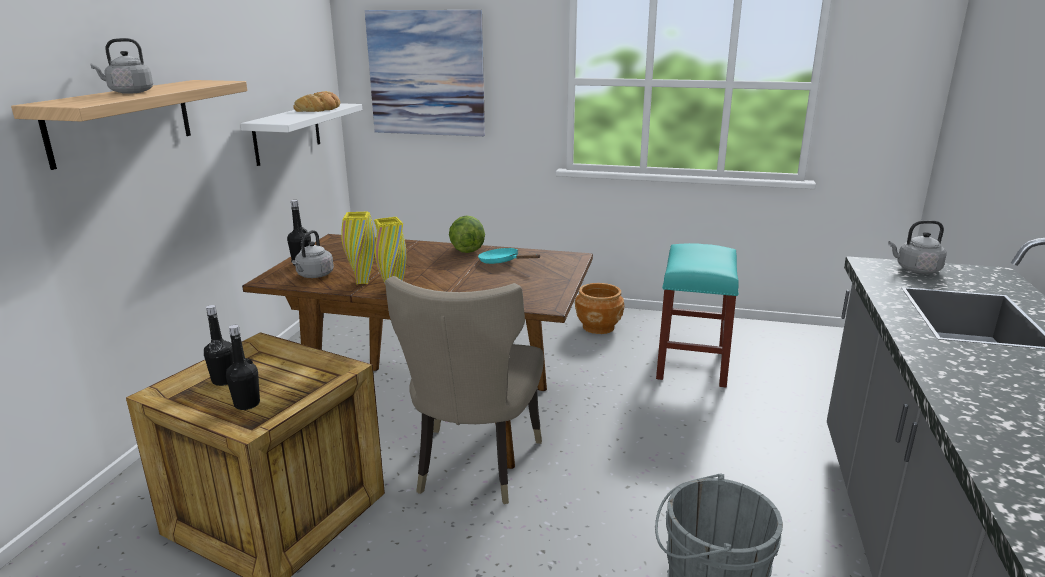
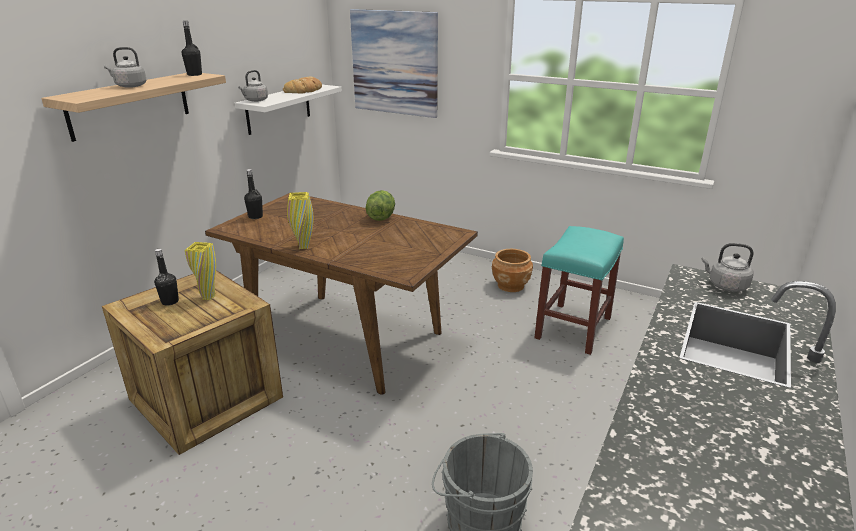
camera: 15 degrees right, 5 degrees up
(247, 404) = (174, 322): black bottle -> black bottle (194, 74)
(314, 275) = (257, 228): grey kettle -> grey kettle (255, 100)
(362, 281) = (286, 237): yellow vase -> yellow vase (208, 297)
(473, 468) = (354, 389): beige chair -> none
(502, 262) = (400, 232): turquoise frying pan -> none

